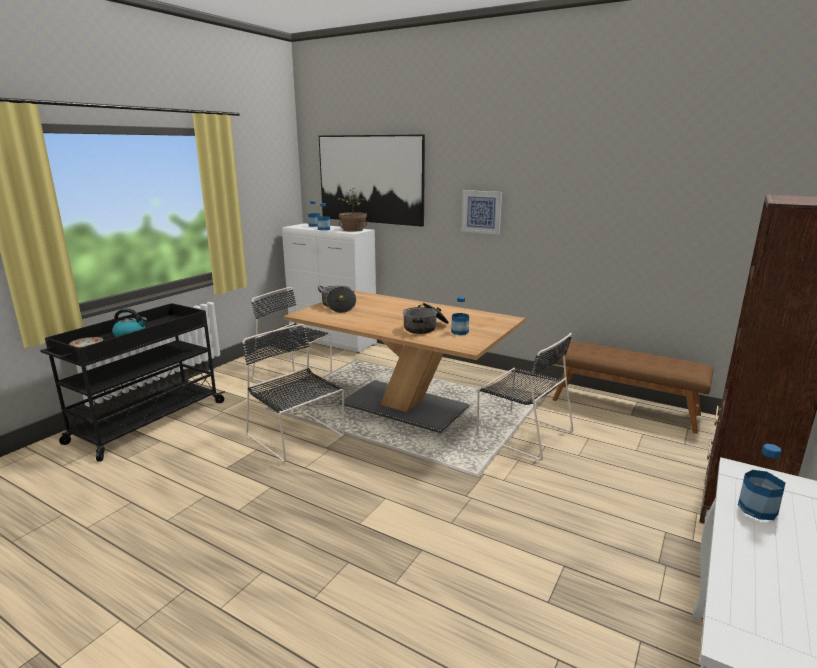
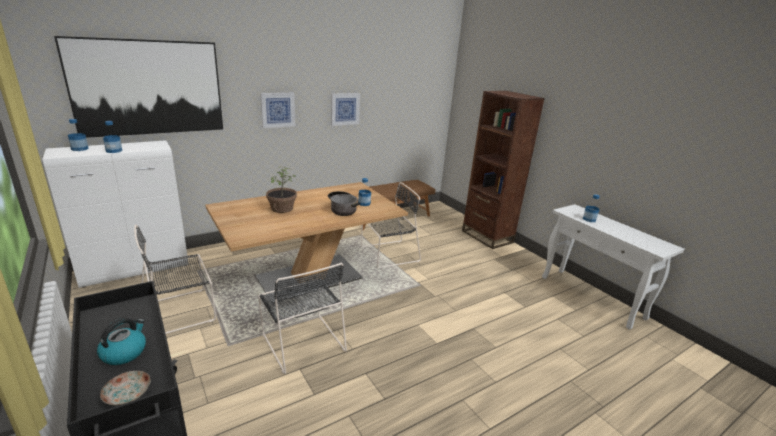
camera: 65 degrees left, 5 degrees up
(297, 437) = (302, 340): black chair -> black chair turned 105 degrees counterclockwise
(338, 306) = (243, 221): cooking pot -> none
(353, 230) = (148, 145): potted plant -> potted plant (281, 208)
(573, 220) = (345, 109): none -> picture

